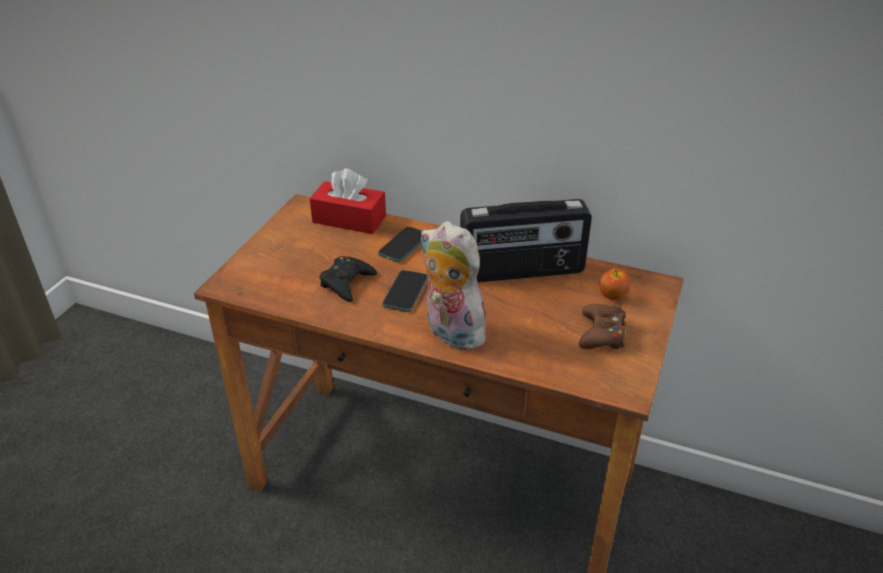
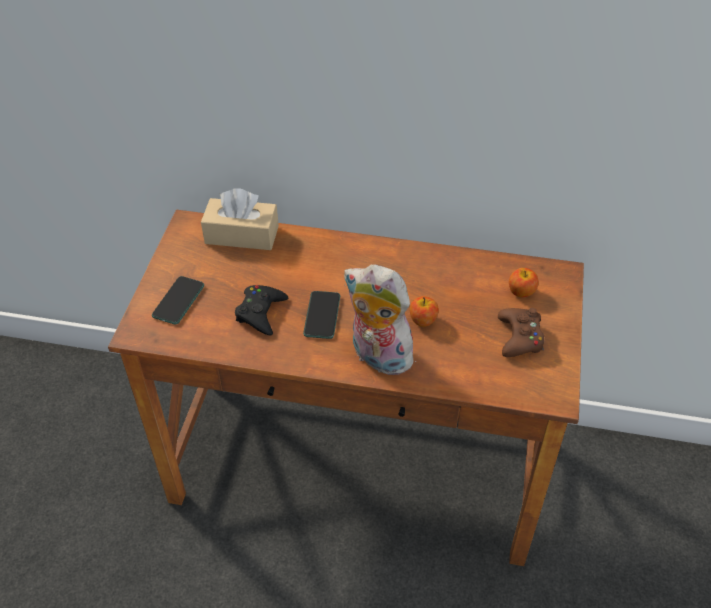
camera: 10 degrees left, 10 degrees up
(349, 219) = (242, 235): red tissue box -> beige tissue box
(404, 245) = (306, 260): phone -> phone (178, 301)
(505, 307) = (423, 320): none -> apple
(522, 272) = (430, 276): radio -> none

